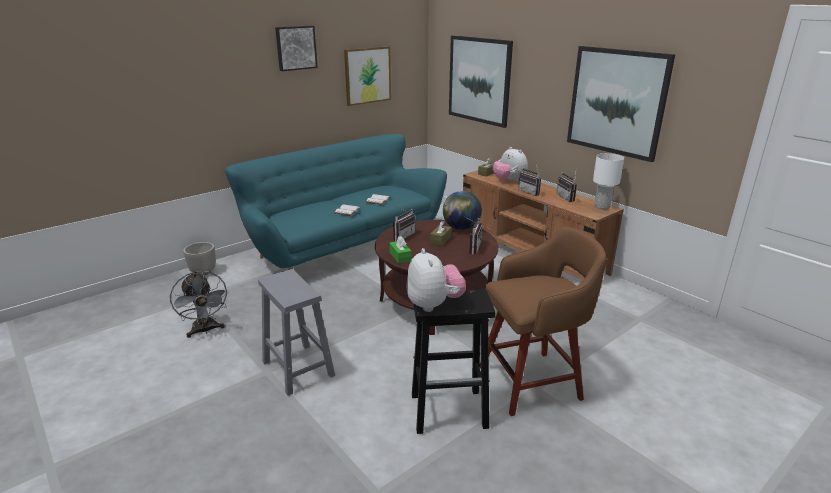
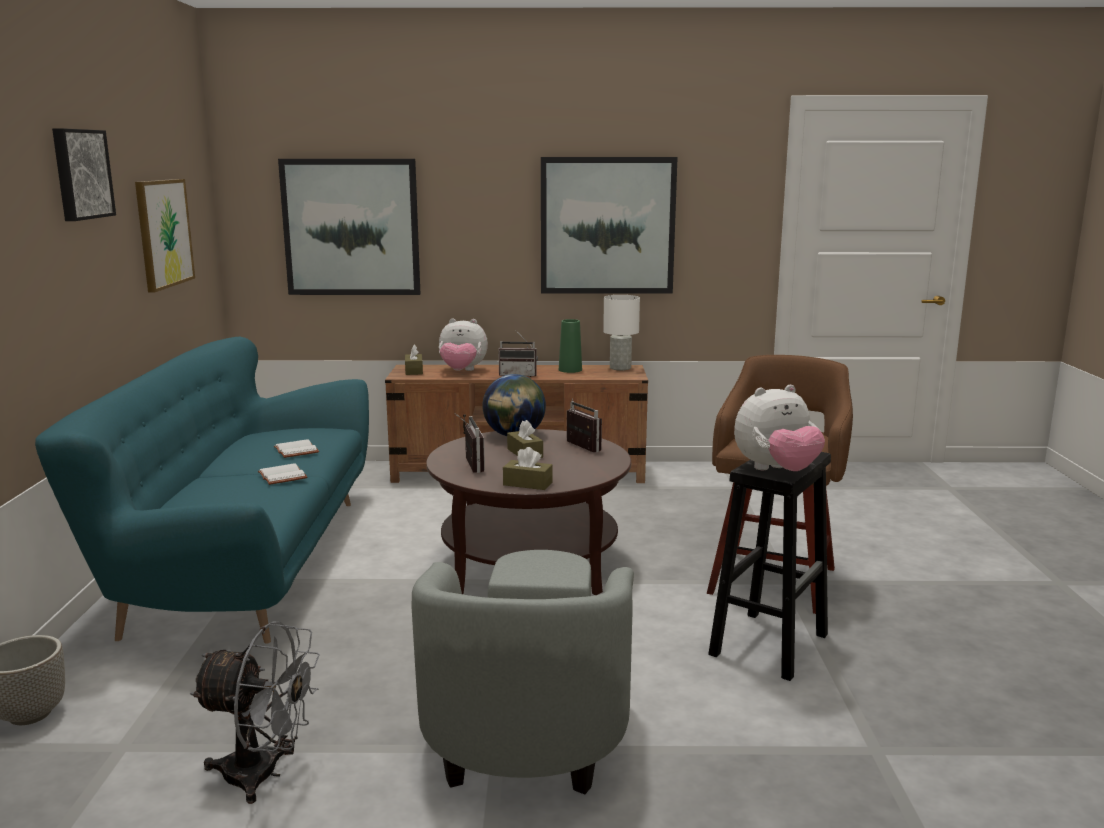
camera: 50 degrees left, 10 degrees down
(297, 368) = (529, 718): grey stool -> grey armchair
(400, 256) = (527, 484): green tissue box -> brown tissue box
(434, 304) = (776, 471): plush toy -> plush toy turned 135 degrees clockwise
(568, 198) = (570, 370): radio -> green vase

